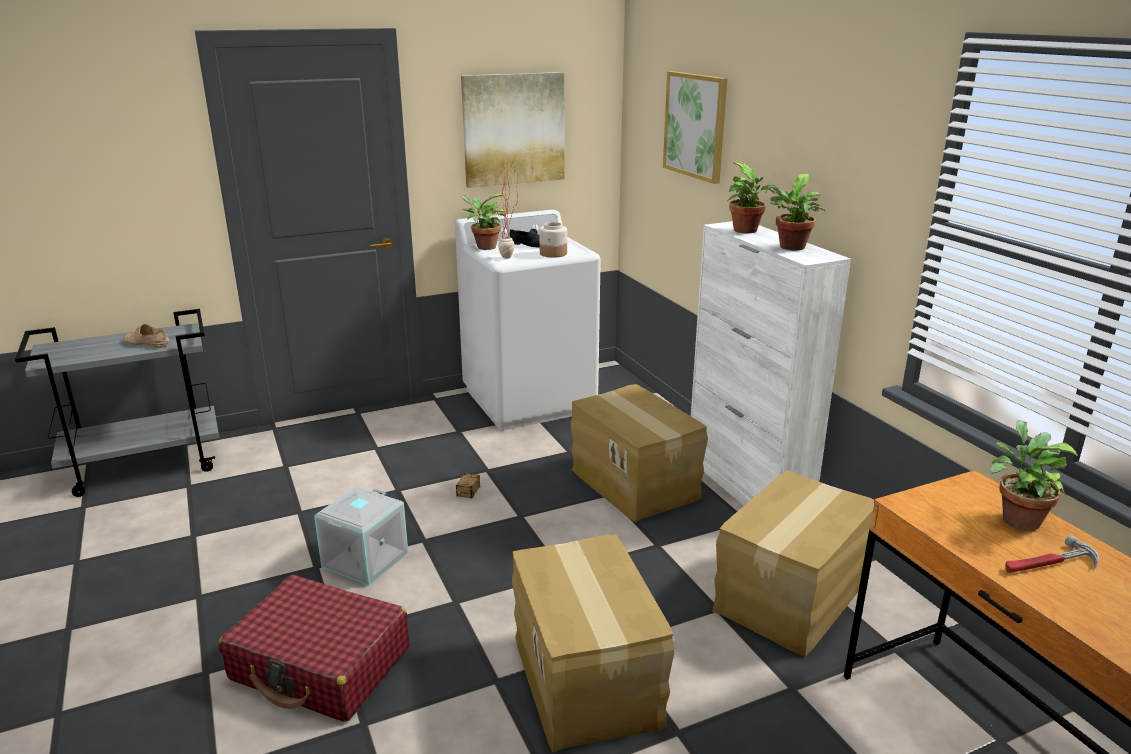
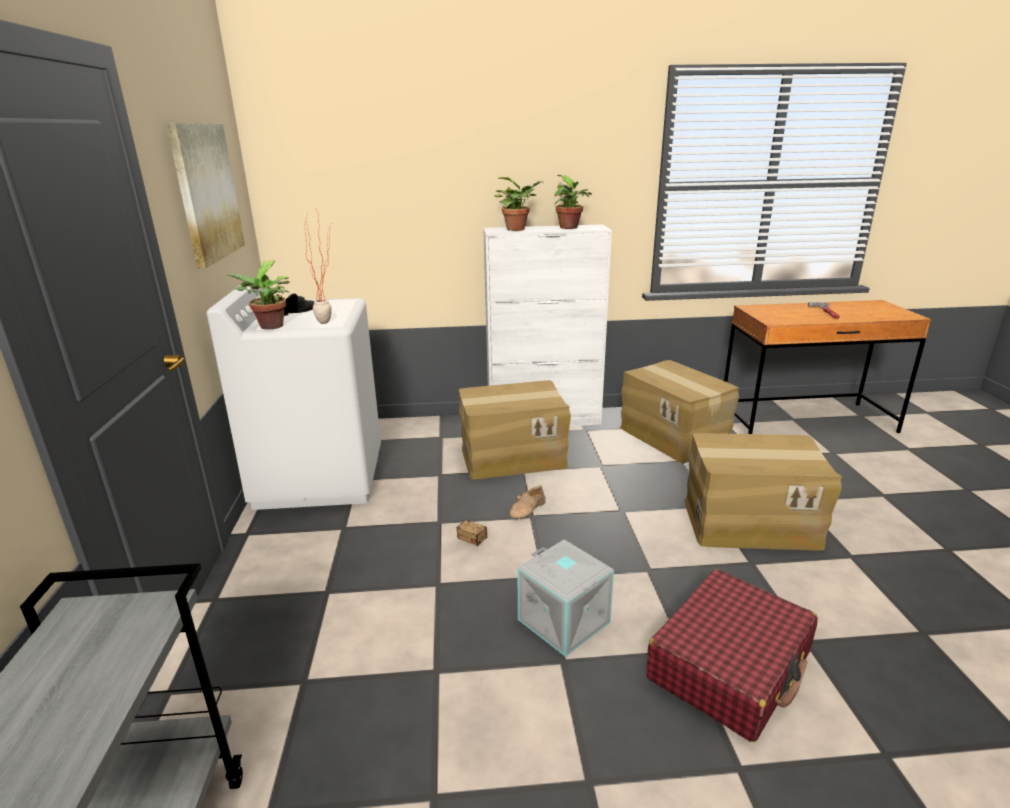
camera: 70 degrees left, 0 degrees up
(146, 343) = (98, 663): beige shoe -> beige shoe (528, 509)
(553, 254) = (340, 308): jar -> none
(695, 125) = (391, 163): picture -> none
(1017, 518) = (785, 308): potted plant -> none

